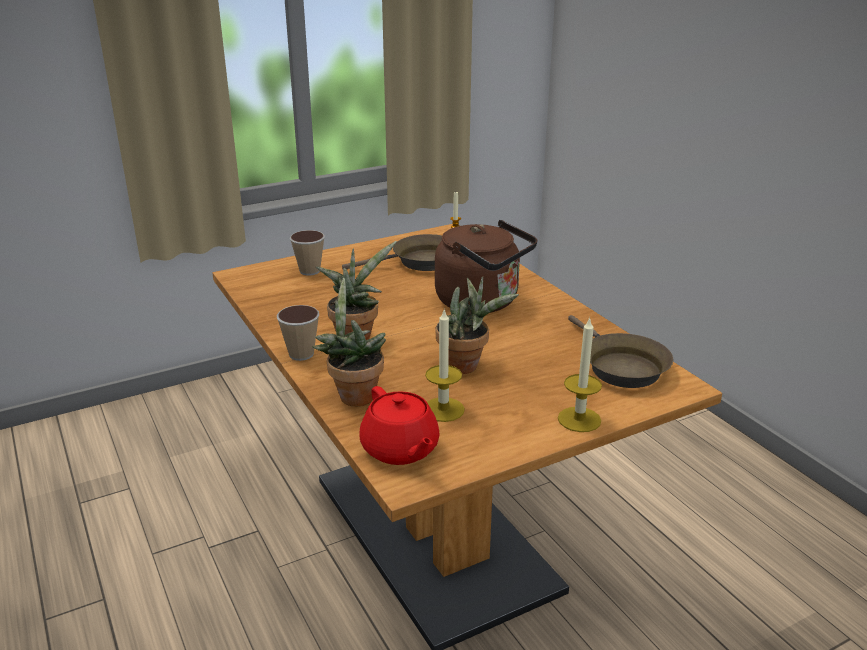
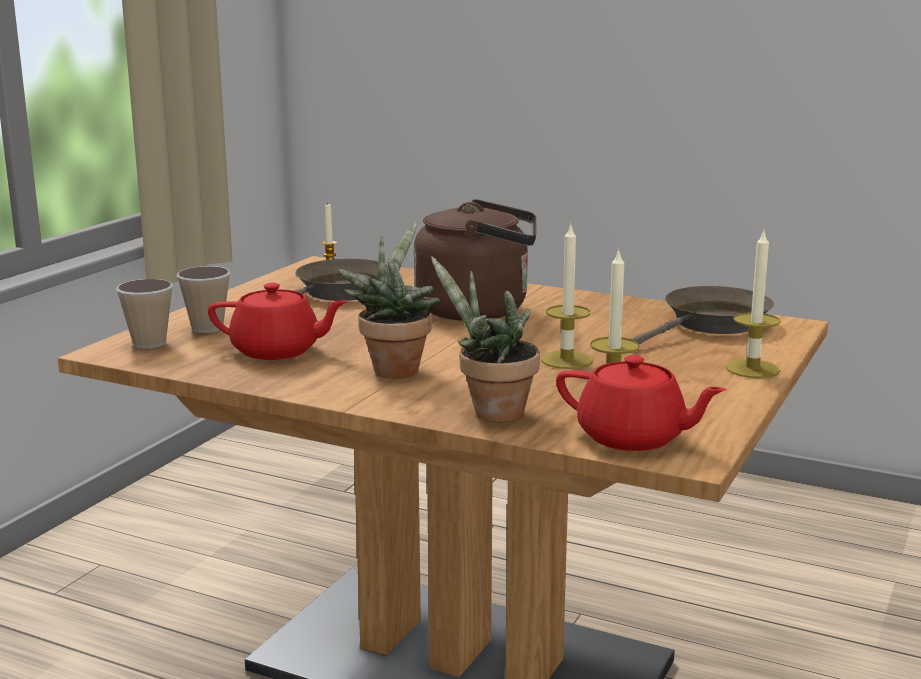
camera: 35 degrees left, 10 degrees down
(301, 354) = (354, 397): cup -> cup (149, 343)
(317, 302) = (277, 351): none -> red teapot
(466, 366) = (566, 360): potted plant -> candle
(619, 366) = (711, 325): brown frying pan -> brown frying pan turned 75 degrees counterclockwise

